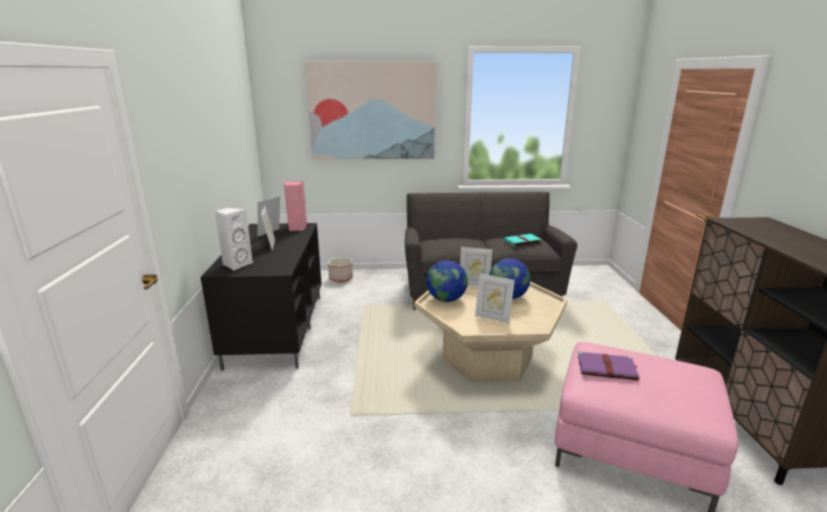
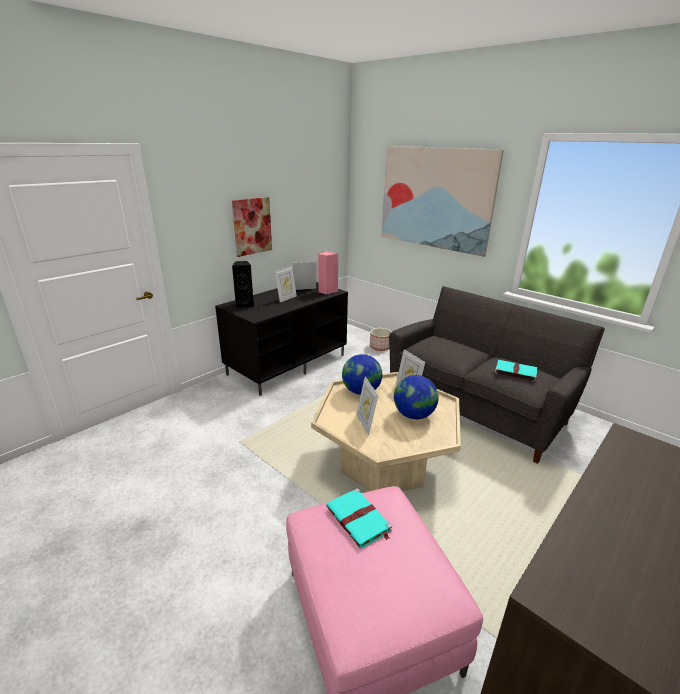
camera: 45 degrees right, 5 degrees up
(207, 163) = (252, 226): none -> picture
(236, 264) = (245, 304): white speaker -> black speaker
(607, 368) = (359, 520): purple book -> turquoise book

